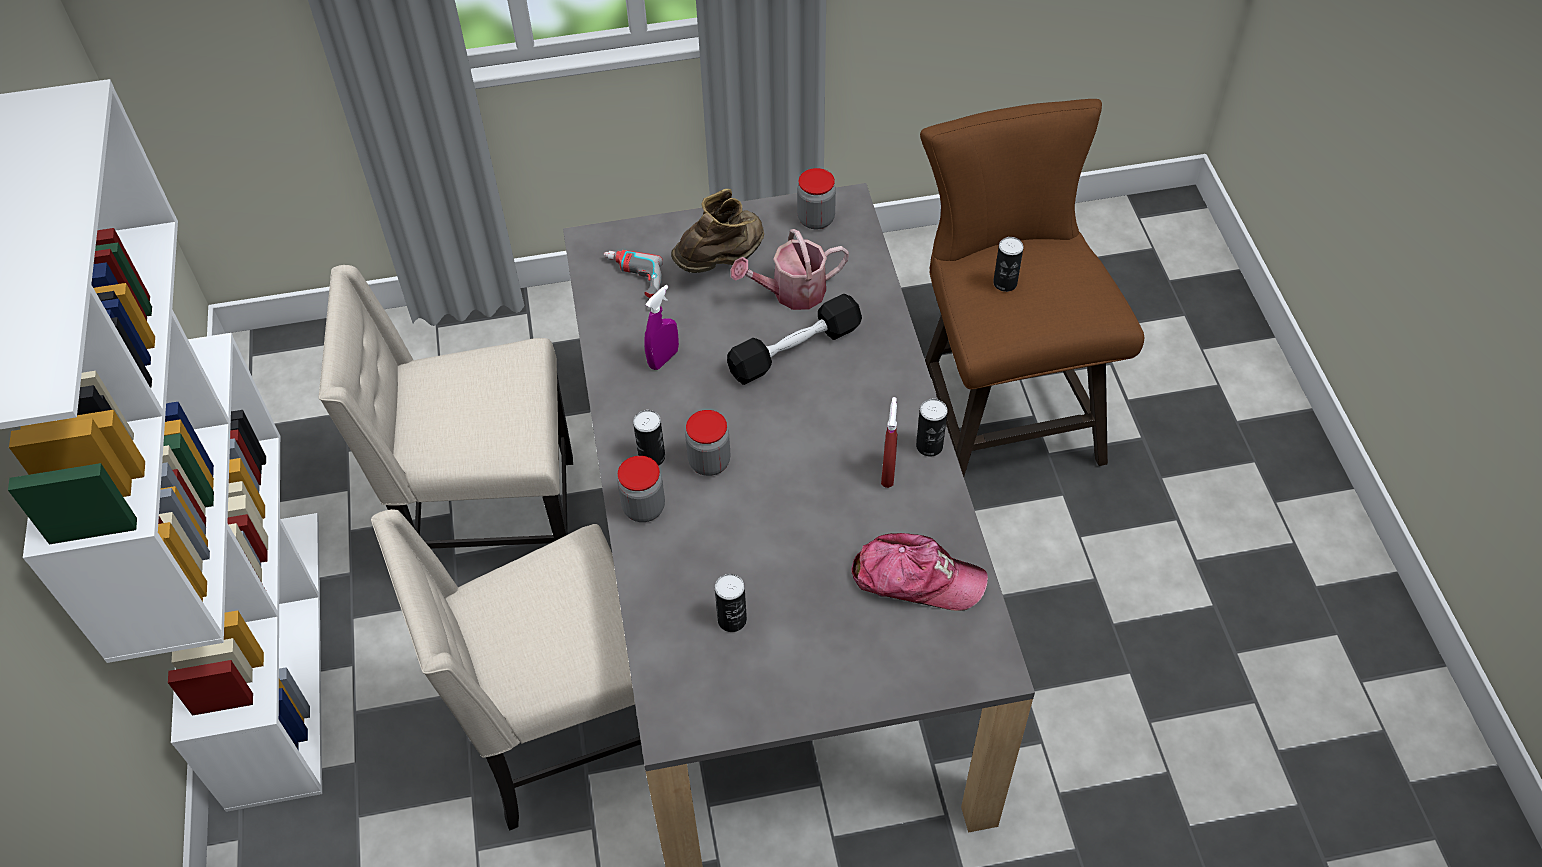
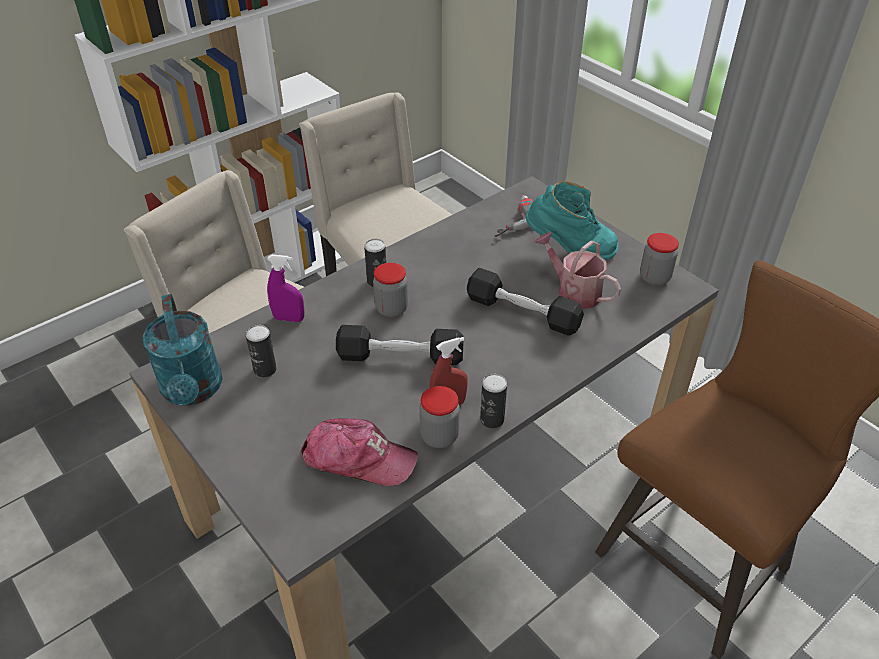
camera: 60 degrees right, 10 degrees down
(644, 508) = (333, 294): jar -> jar (439, 436)
(663, 359) = (462, 255): purple spray bottle -> purple spray bottle (289, 318)
(722, 703) = (193, 391): none -> turquoise watering can
(723, 262) = (569, 250): brown boot -> turquoise boot
(792, 485) = (400, 356): none -> black dumbbell
(916, 578) = (358, 458): cap -> cap turned 60 degrees counterclockwise
(1005, 283) = (721, 421): can -> none

